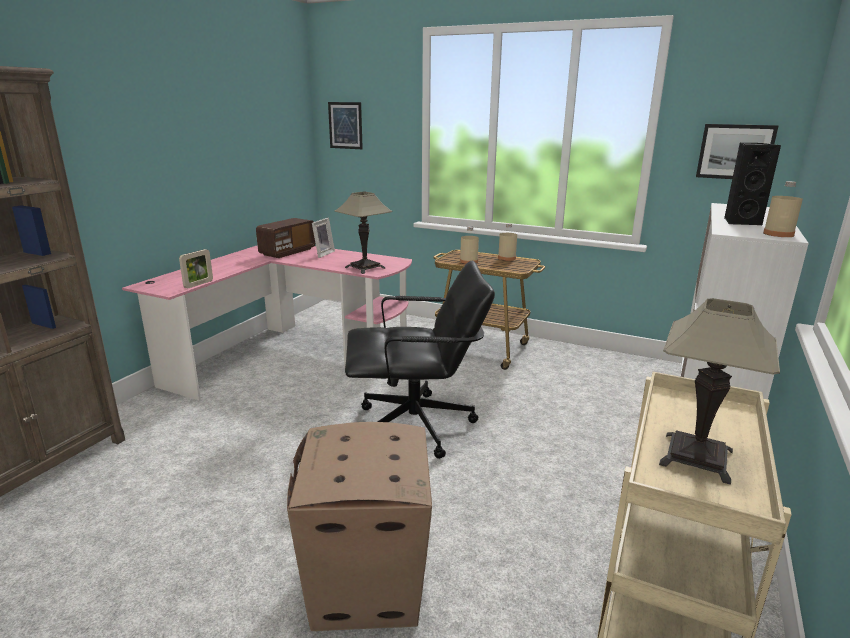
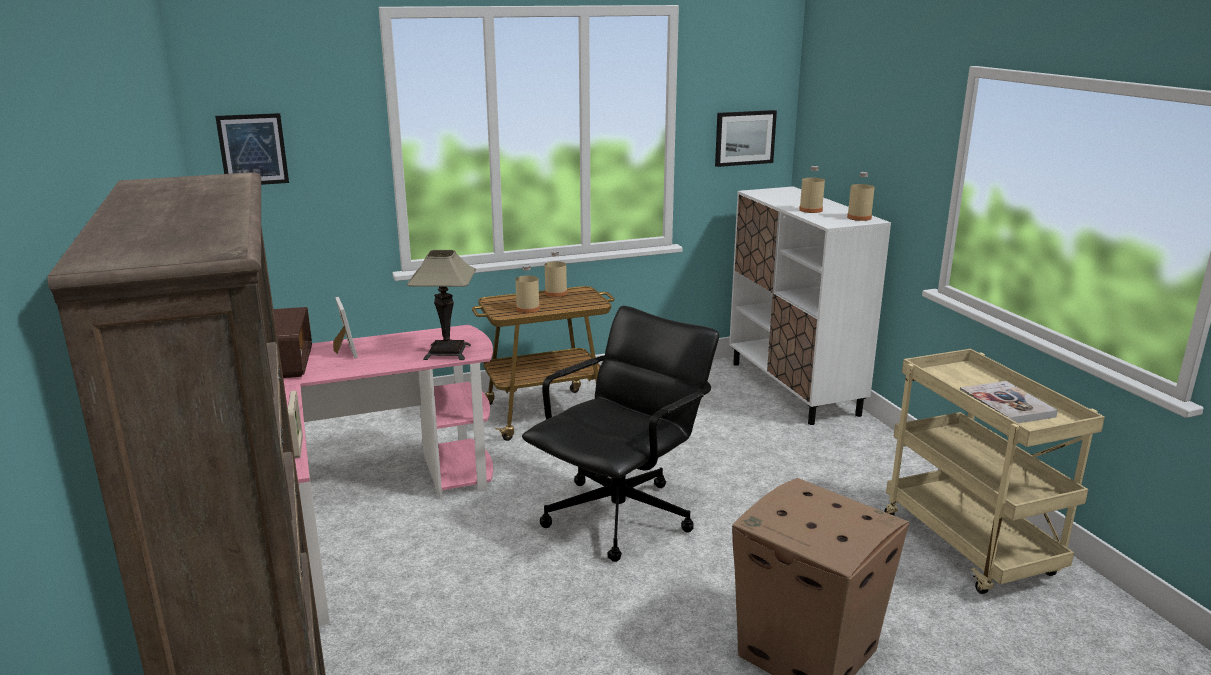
camera: 45 degrees left, 0 degrees up
(696, 457) = (1006, 405): table lamp -> book
(740, 222) = (810, 210): black speaker -> beige bottle

